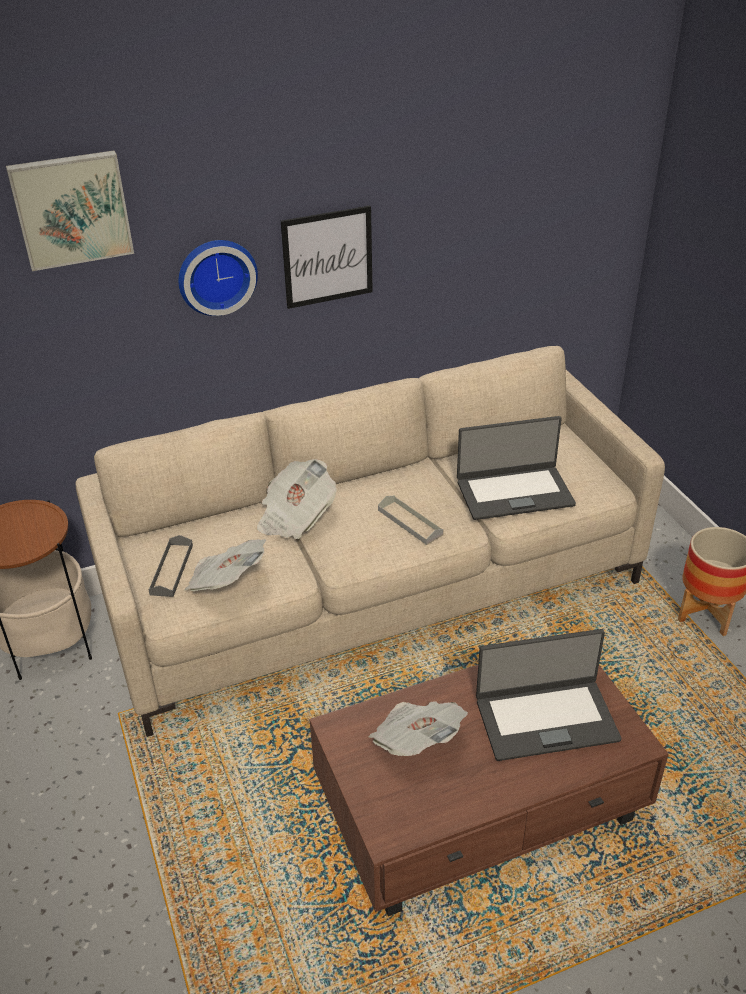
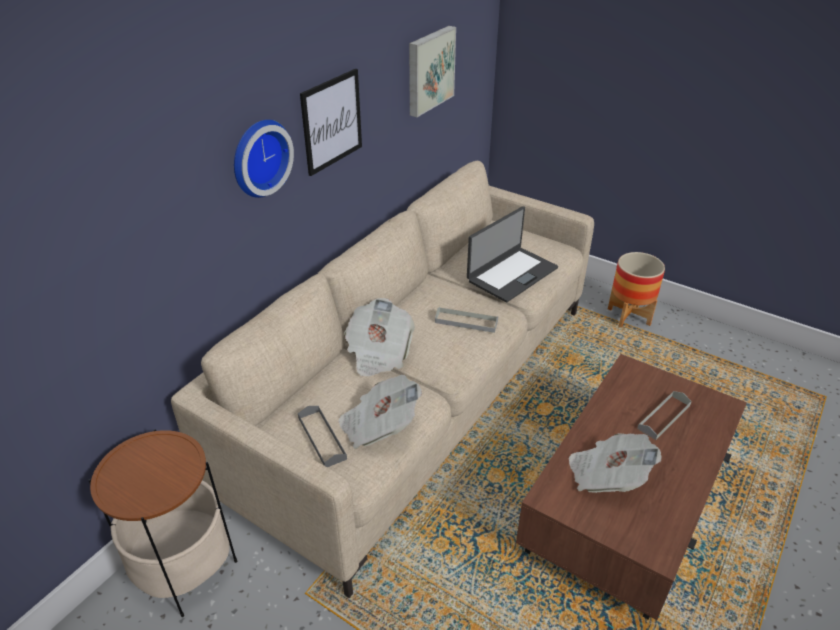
camera: 35 degrees left, 0 degrees up
(71, 209) = (136, 112): picture -> picture (429, 70)
(546, 718) = (664, 417): laptop -> grey tray

